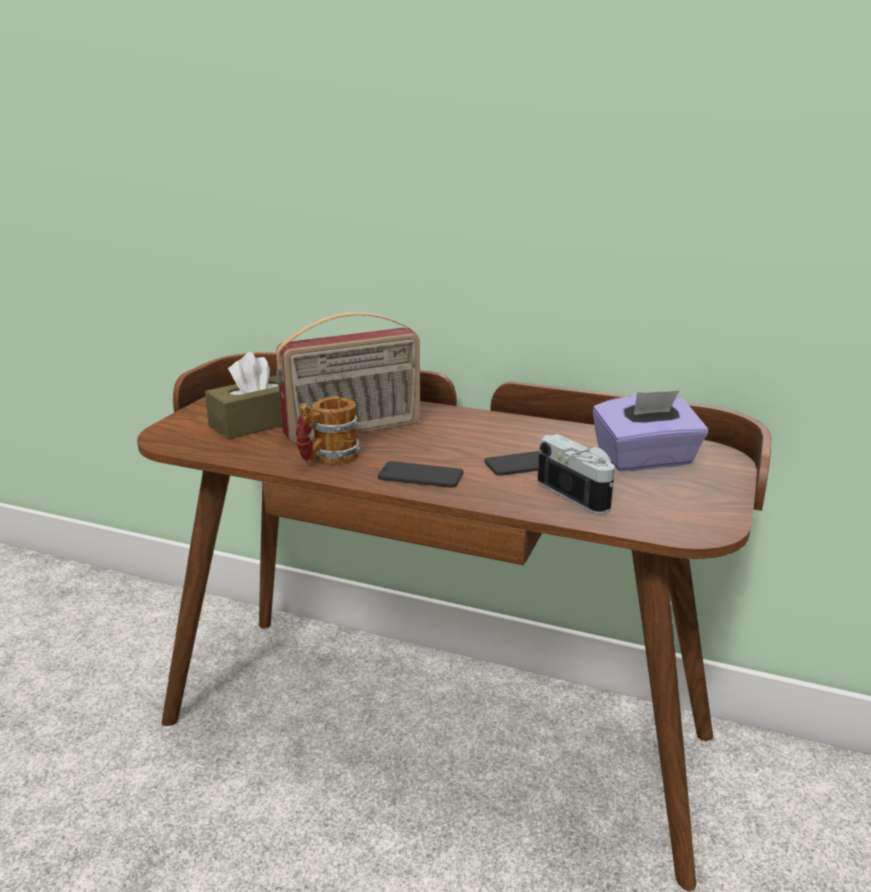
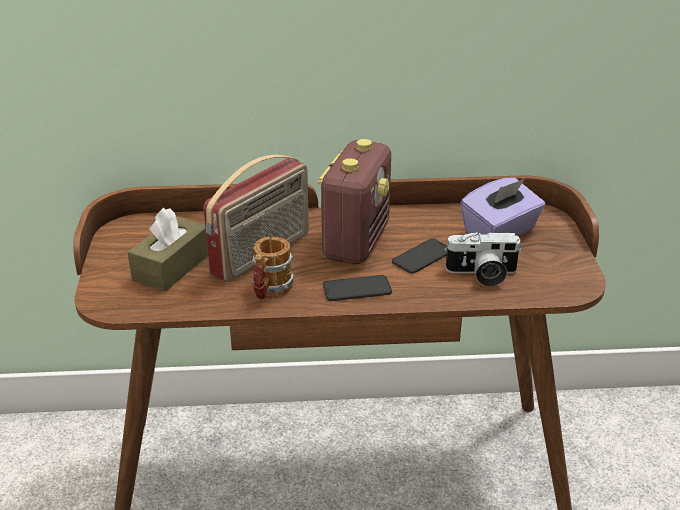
camera: 25 degrees left, 10 degrees up
(464, 438) = (356, 241): none -> radio
(582, 493) = (482, 275): camera -> camera turned 150 degrees clockwise

